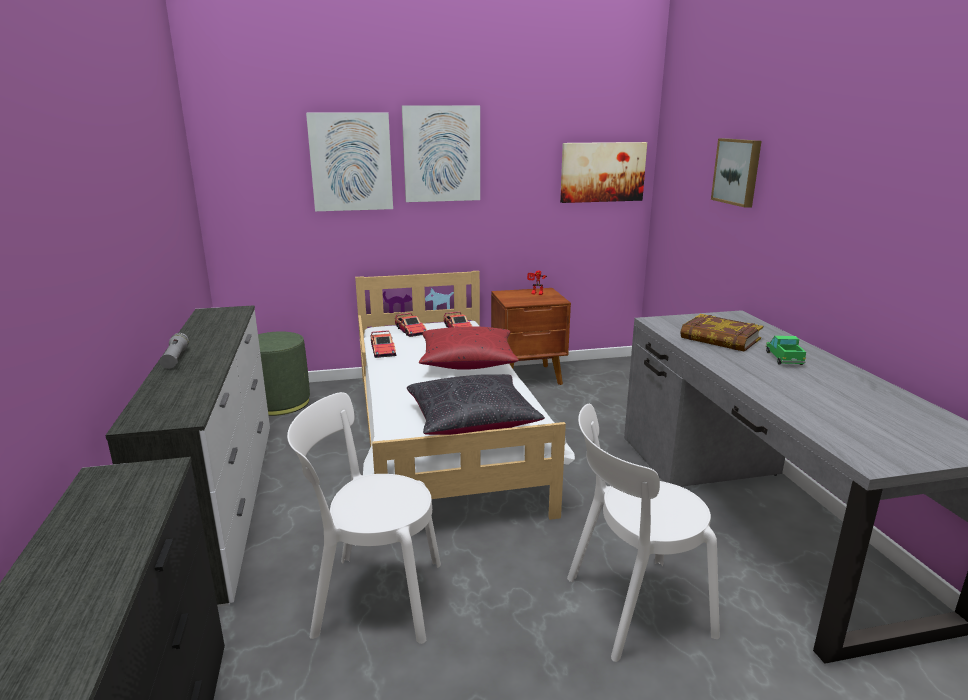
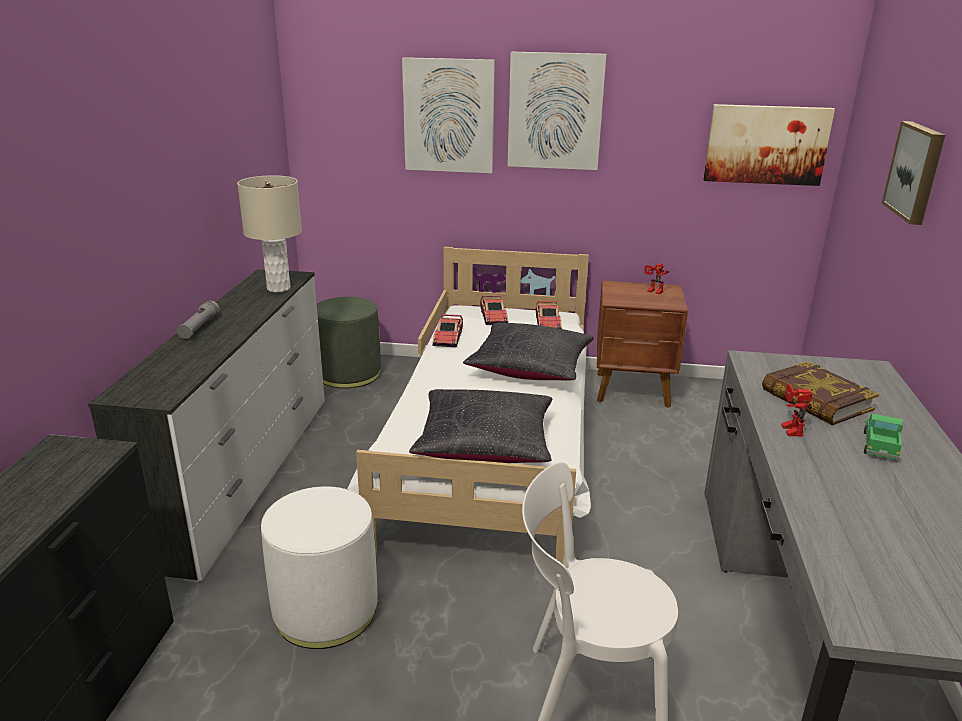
camera: 20 degrees right, 5 degrees up
(230, 320) = (279, 288): none -> beige table lamp
(372, 597) = (325, 610): white chair -> white ottoman
(467, 361) = (530, 367): red pillow -> black pillow
(719, 358) = (788, 429): none -> toy robot

